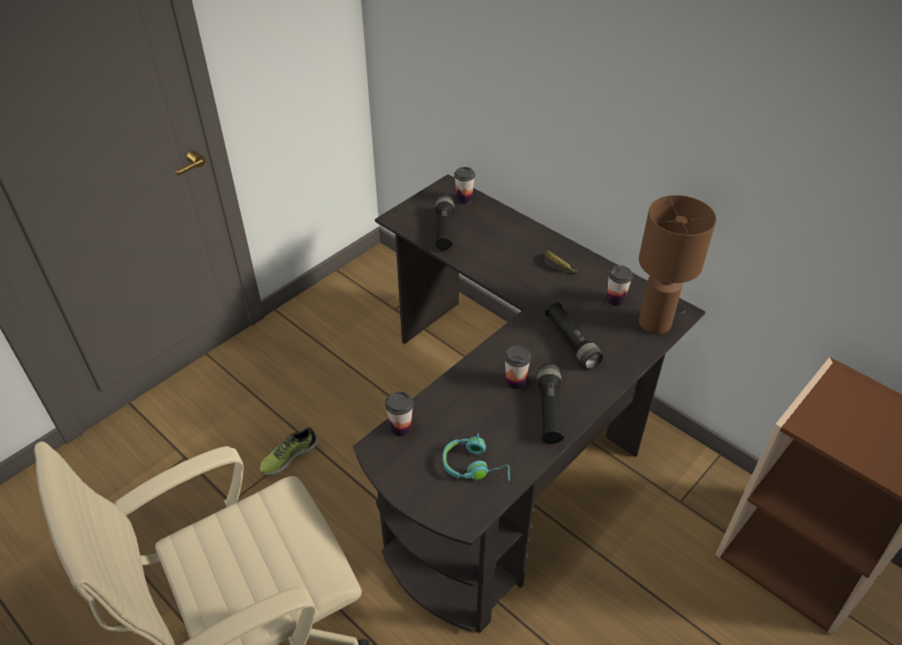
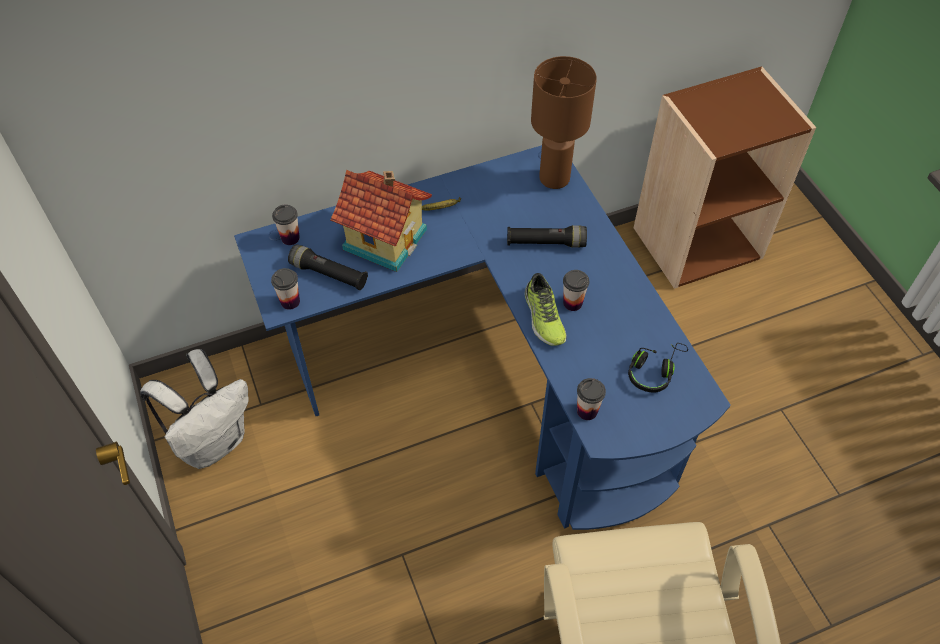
camera: 65 degrees left, 10 degrees up
(289, 456) = (410, 581): shoe -> shoe (543, 317)
(351, 298) = (214, 441): none -> white backpack
(475, 466) = (654, 371): turquoise headphones -> black headphones
(502, 246) = (386, 238): none -> toy house
(508, 439) = (493, 376): black desk -> blue desk
(549, 410) = (617, 293): black flashlight -> none
(615, 300) = (511, 190): cup -> cup (290, 301)

